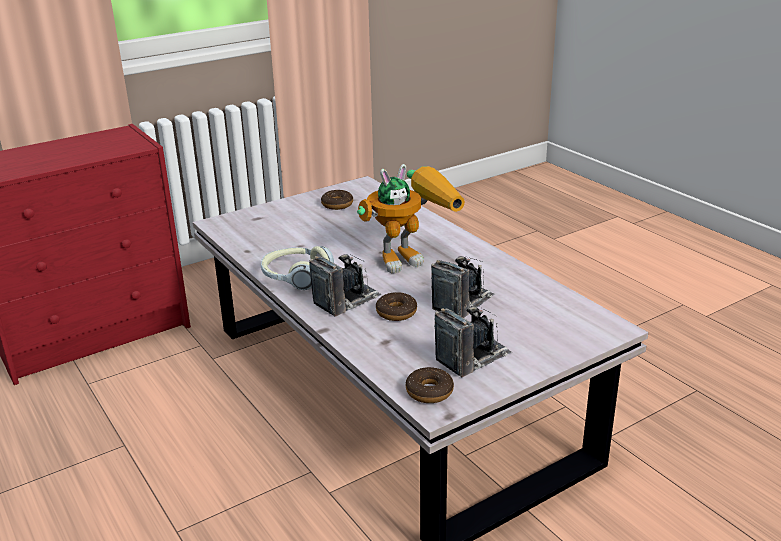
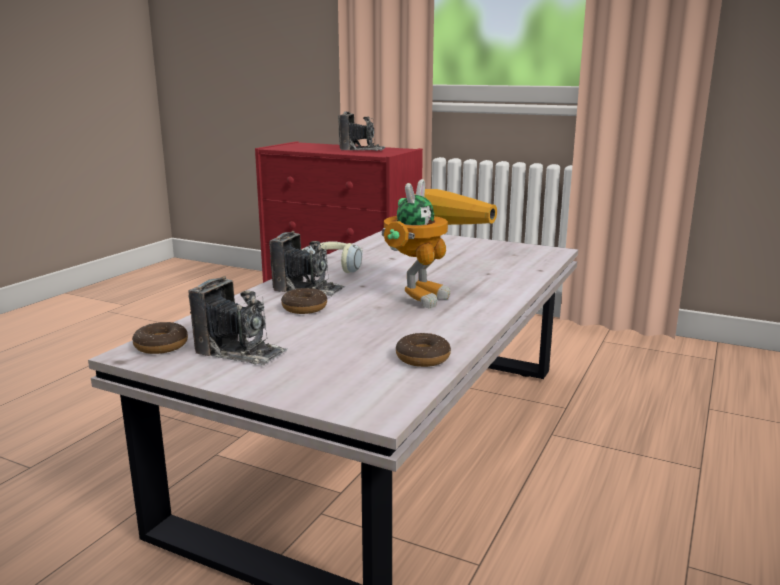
camera: 60 degrees right, 10 degrees down
(337, 204) = (493, 252): donut -> donut (422, 358)
(411, 256) = (428, 293): toy robot -> toy robot turned 90 degrees counterclockwise
(463, 302) = (355, 328): camera -> camera (362, 149)

